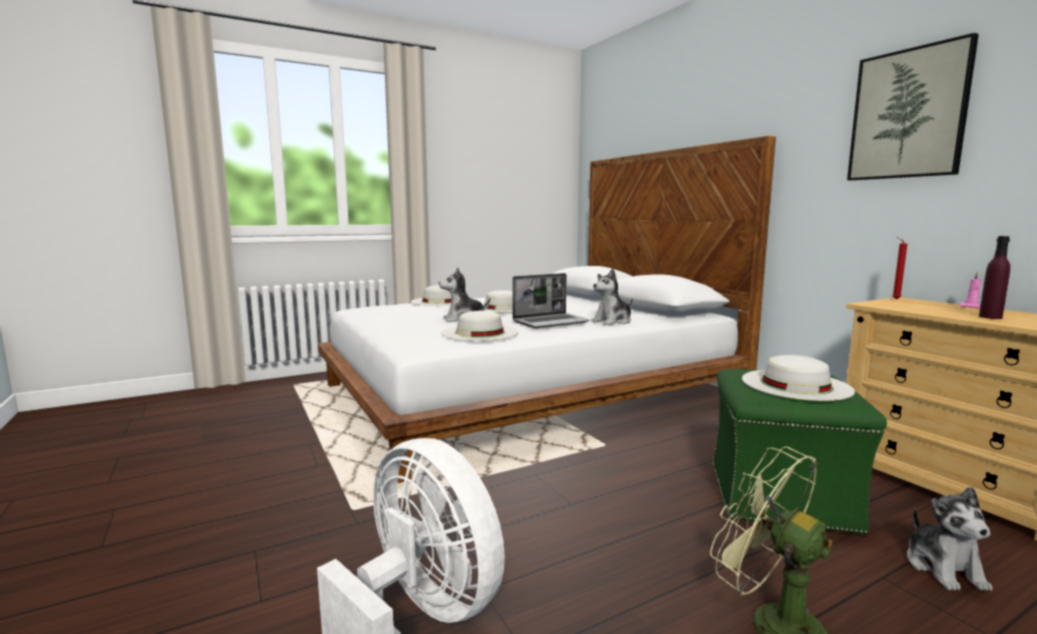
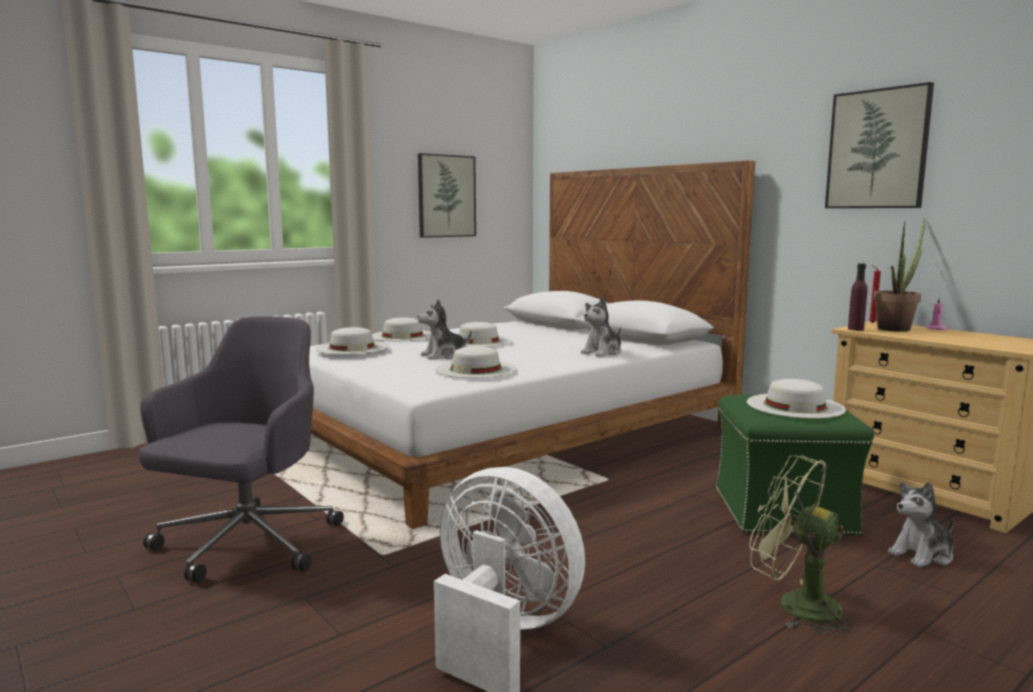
camera: 10 degrees left, 0 degrees up
(240, 487) = (246, 545): none -> grey office chair
(387, 309) = (352, 347): none -> white hat
(497, 182) = (446, 196): none -> picture
(551, 322) = (541, 355): laptop -> none
(923, 305) = (896, 328): none -> potted plant
(944, 569) = (922, 555): plush toy -> plush toy turned 75 degrees clockwise
(990, 317) = (951, 338): purple bottle -> purple bottle (855, 329)

